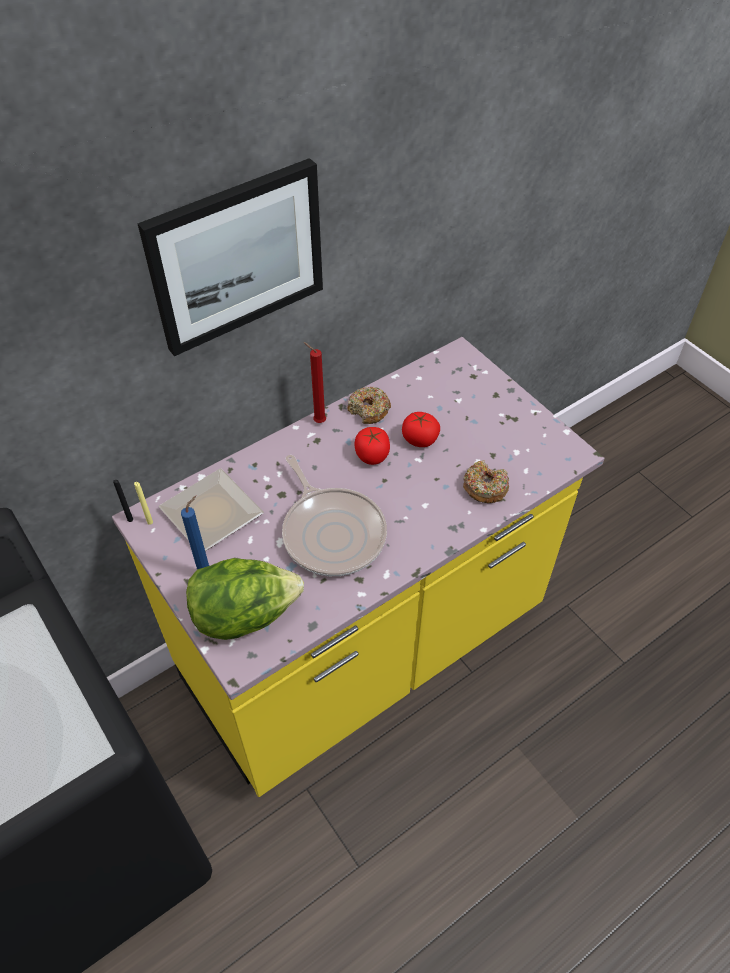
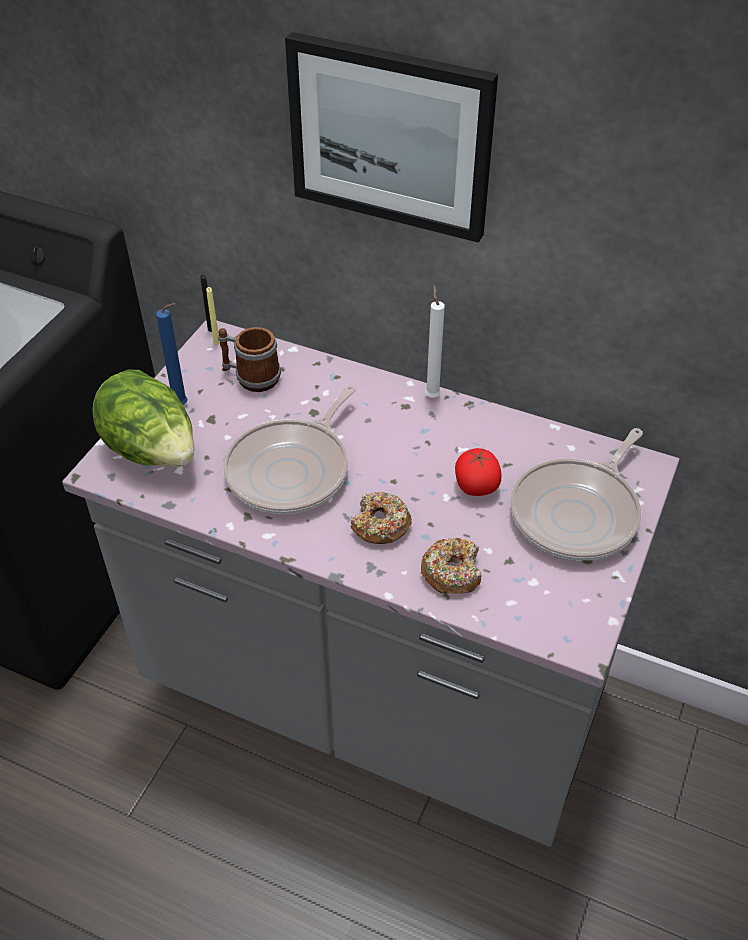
camera: 60 degrees right, 5 degrees down
(211, 516) = (250, 377): plate -> mug
(317, 421) = (431, 395): red candle -> white candle
(365, 649) = (374, 697): yellow counter -> grey counter
(369, 410) = (482, 427): donut -> donut (380, 525)
(372, 455) = (419, 457): tomato -> none
(475, 403) = (578, 512): none -> frying pan

